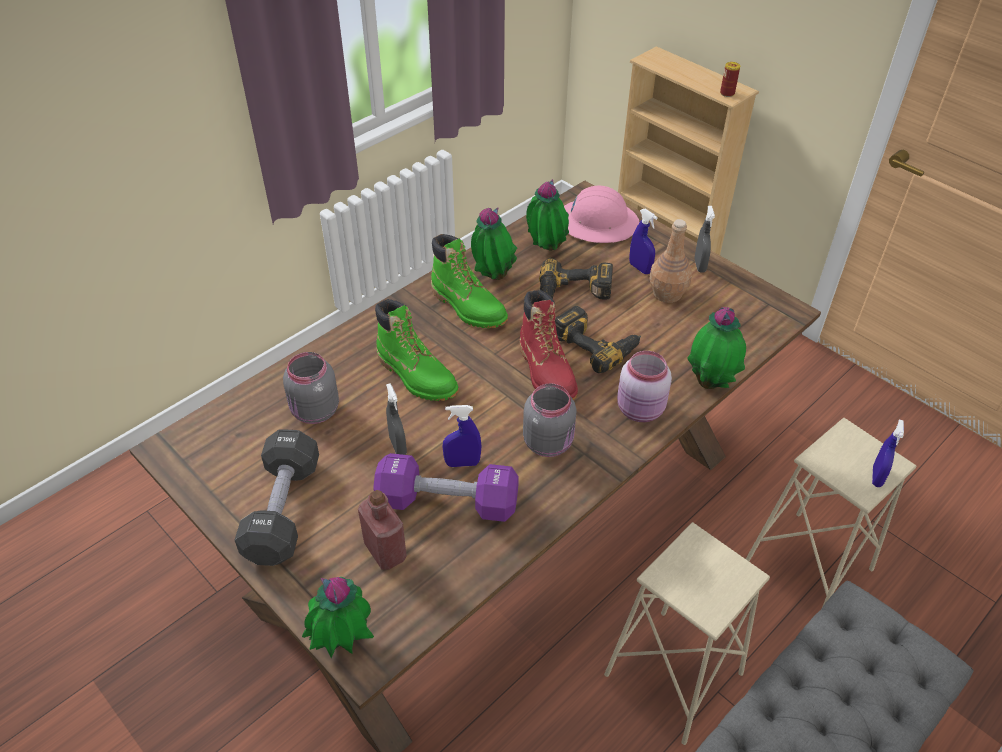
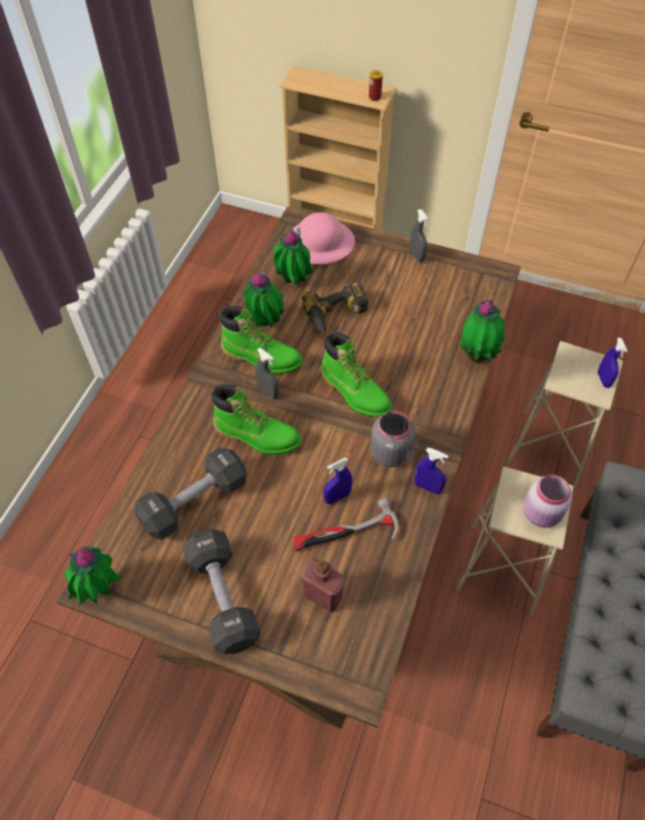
camera: 25 degrees left, 10 degrees up
(314, 412) = (194, 501): grey jar -> black dumbbell
(343, 645) = (338, 685): potted plant -> potted plant (100, 591)
(398, 446) = (279, 504): grey spray bottle -> grey spray bottle (268, 392)
(447, 502) = (345, 534): purple dumbbell -> hammer
(546, 372) = (355, 392): red boot -> green boot
(597, 344) = (379, 353): power drill -> none
(640, 268) = (374, 274): blue spray bottle -> blue spray bottle (427, 487)
(641, 410) = (441, 398): pink jar -> pink jar (542, 514)
(667, 294) = (406, 290): brown bottle -> none

